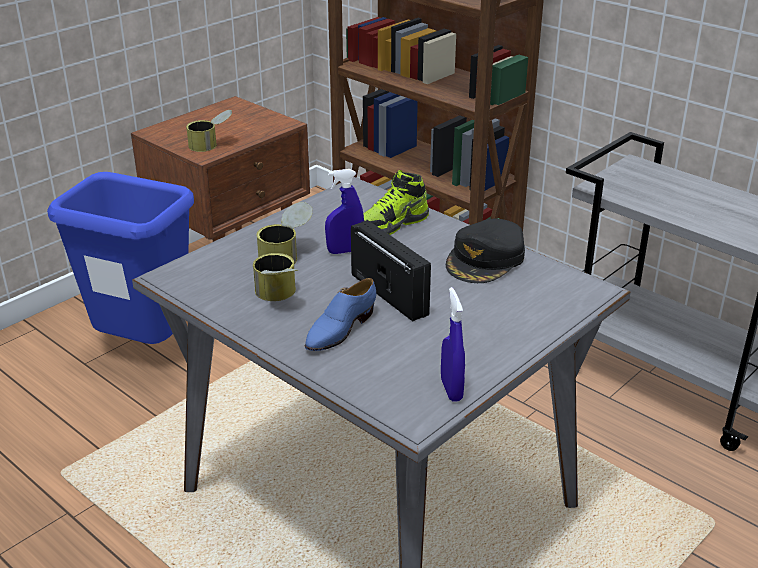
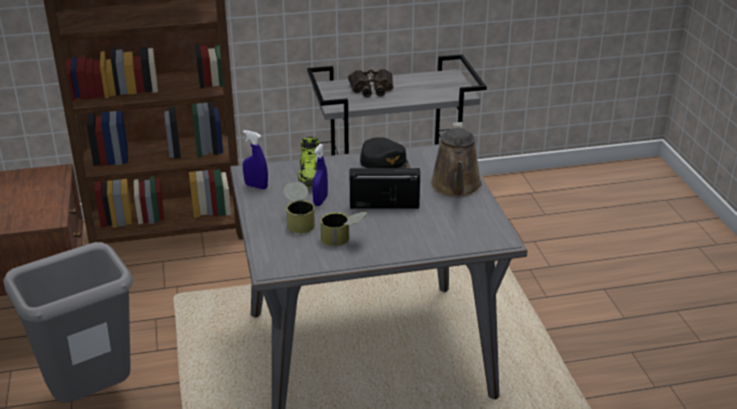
camera: 55 degrees left, 0 degrees up
(145, 348) = (93, 397): blue trash can -> grey trash can
(211, 145) = (40, 211): can -> none
(340, 329) = (401, 232): blue shoe -> none
(451, 390) = (490, 221): blue spray bottle -> blue spray bottle (256, 186)
(503, 330) = (456, 187): none -> brown watering can
(681, 191) = (371, 89): none -> binoculars

